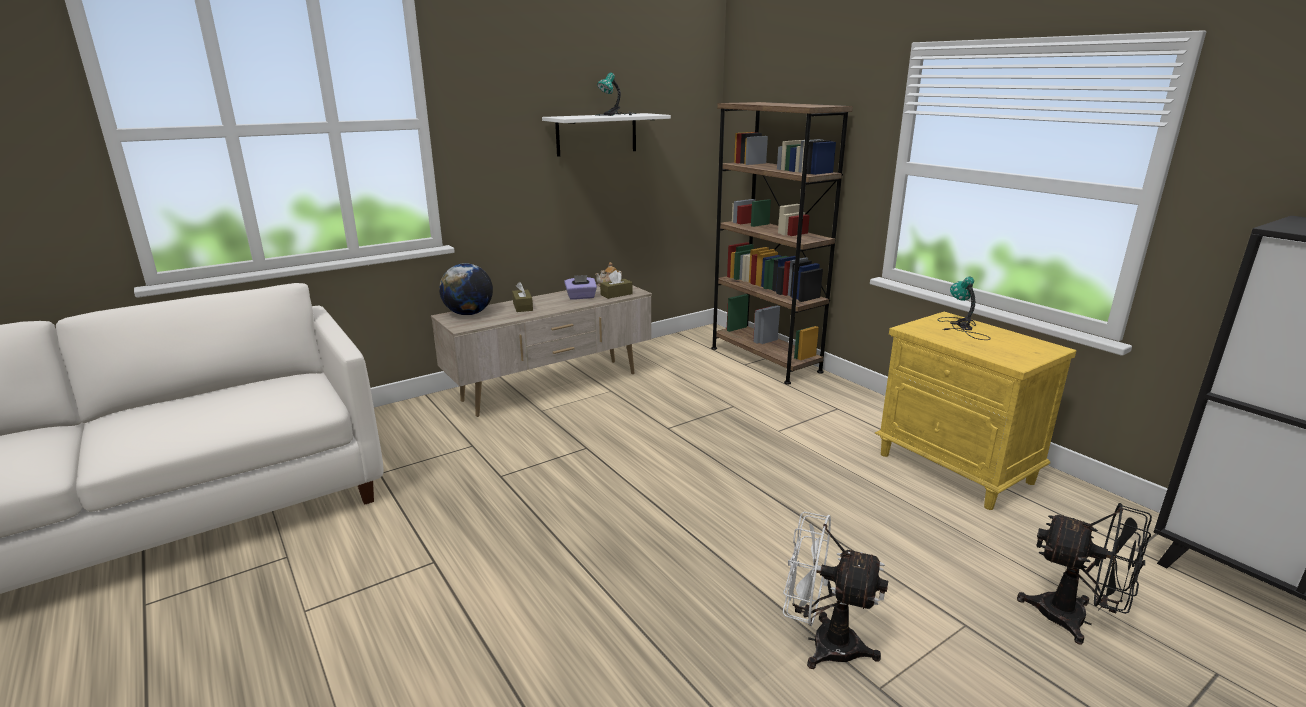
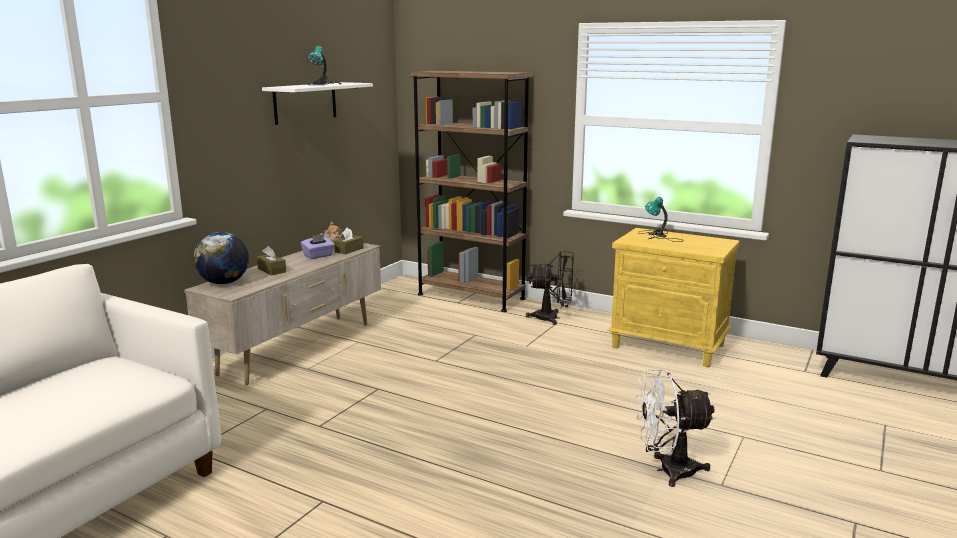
camera: 25 degrees left, 5 degrees down
(1075, 619) = (799, 417): black fan -> black fan (552, 318)

